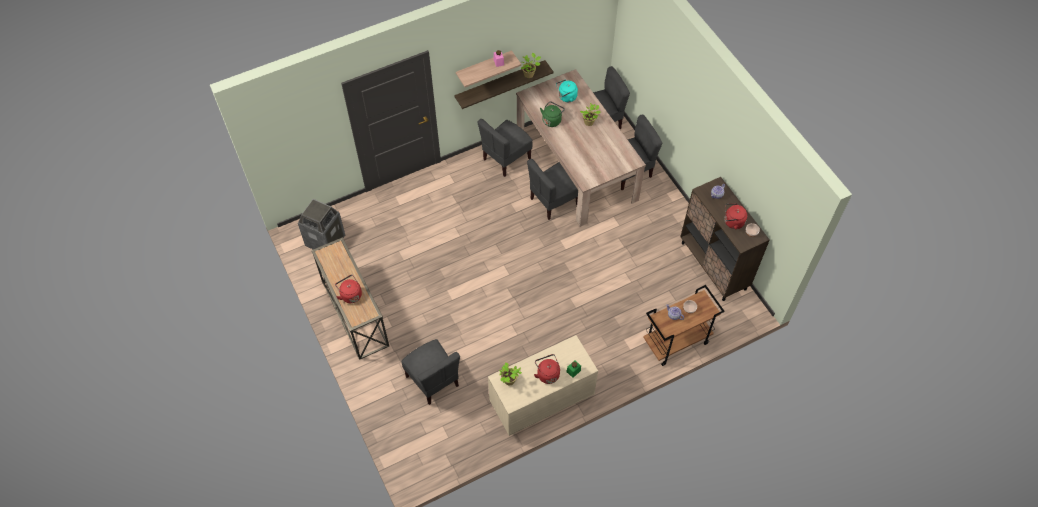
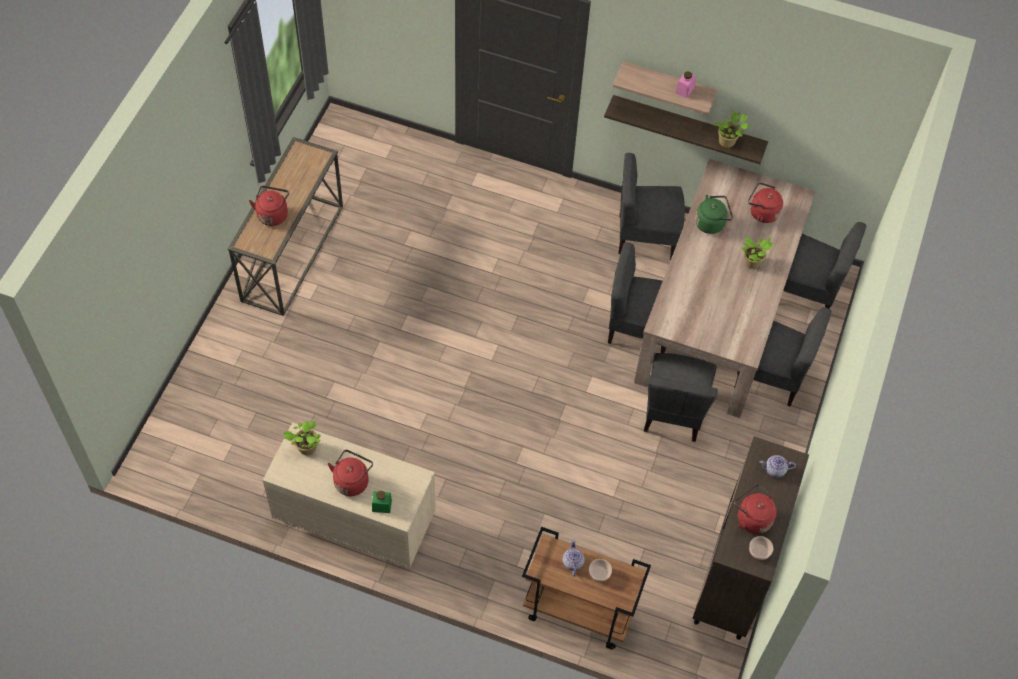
camera: 45 degrees right, 0 degrees up
(325, 241) = (355, 155): trash can -> none
(433, 381) = (280, 391): grey chair -> grey chair (673, 412)
(566, 97) = (762, 212): turquoise kettle -> red kettle

